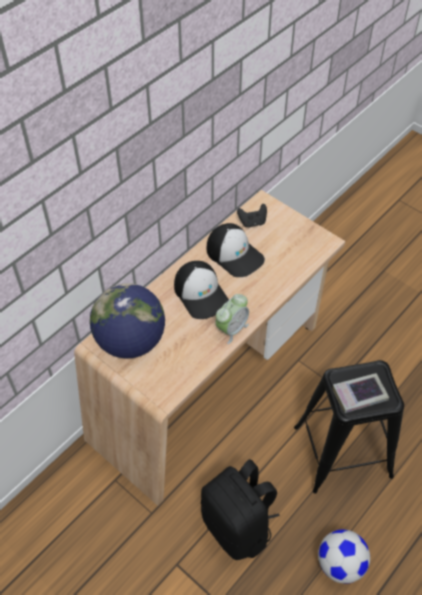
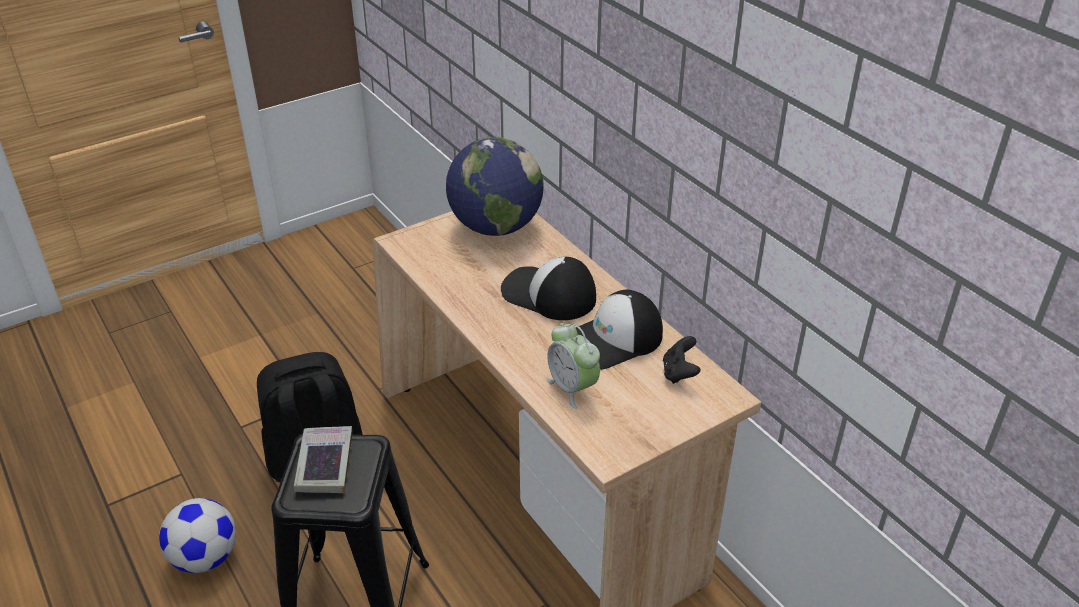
camera: 105 degrees right, 15 degrees down
(201, 294) = (548, 294): cap -> cap turned 45 degrees clockwise
(231, 329) = (473, 311): alarm clock -> alarm clock (572, 388)

